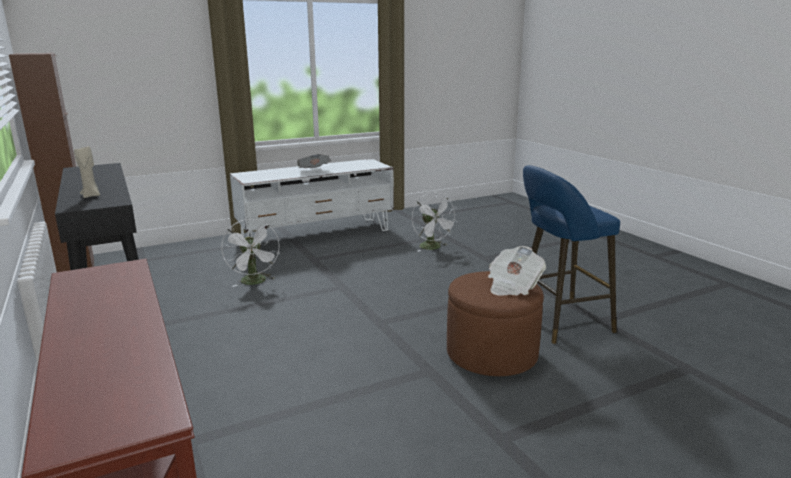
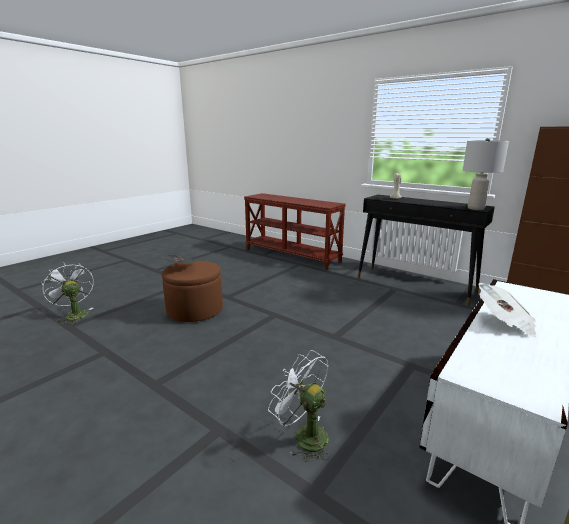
camera: 155 degrees right, 0 degrees up
(103, 167) = (475, 208): none -> grey table lamp
(255, 282) = (405, 325): white fan -> white fan (74, 315)
(558, 322) = (144, 342): blue stool -> none

